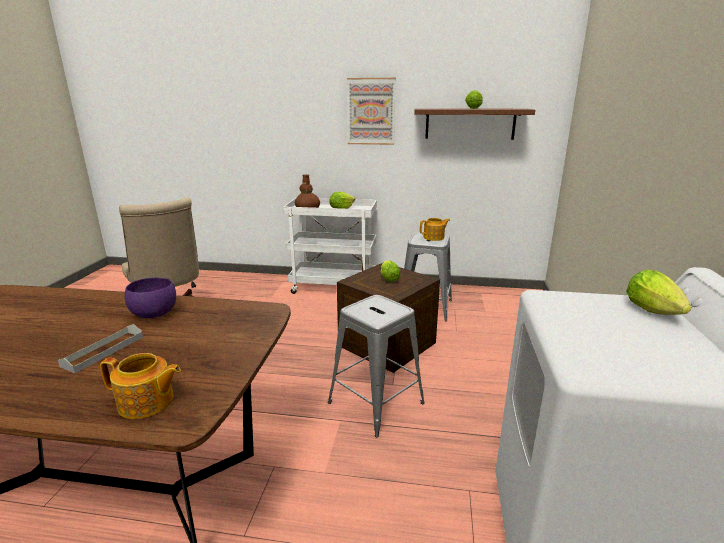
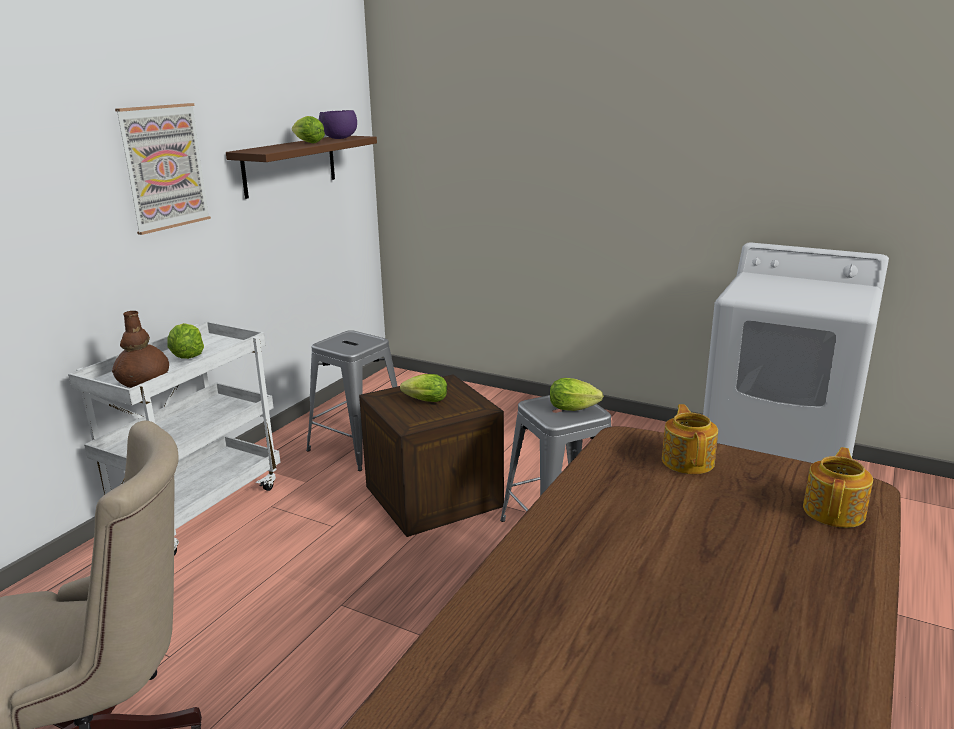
camera: 70 degrees left, 0 degrees up
(103, 351) = (715, 551): grey tray -> none
(153, 314) = (604, 519): purple bowl -> purple bowl (339, 138)
(434, 237) = (351, 338): teapot -> teapot (688, 461)
(655, 313) = (771, 279): lettuce -> lettuce (576, 409)

